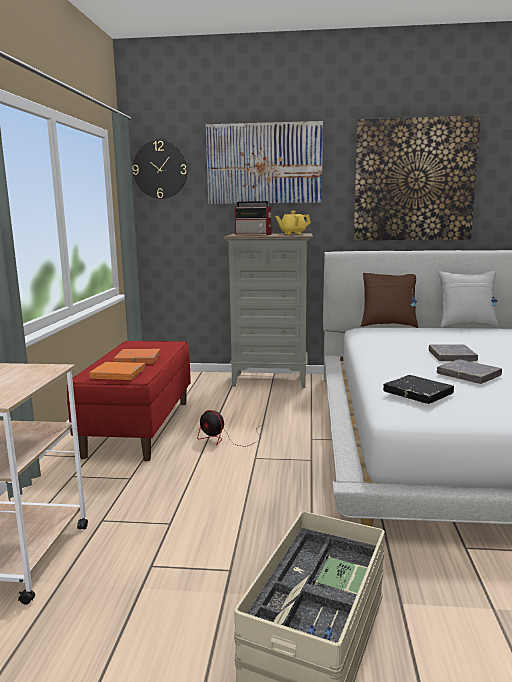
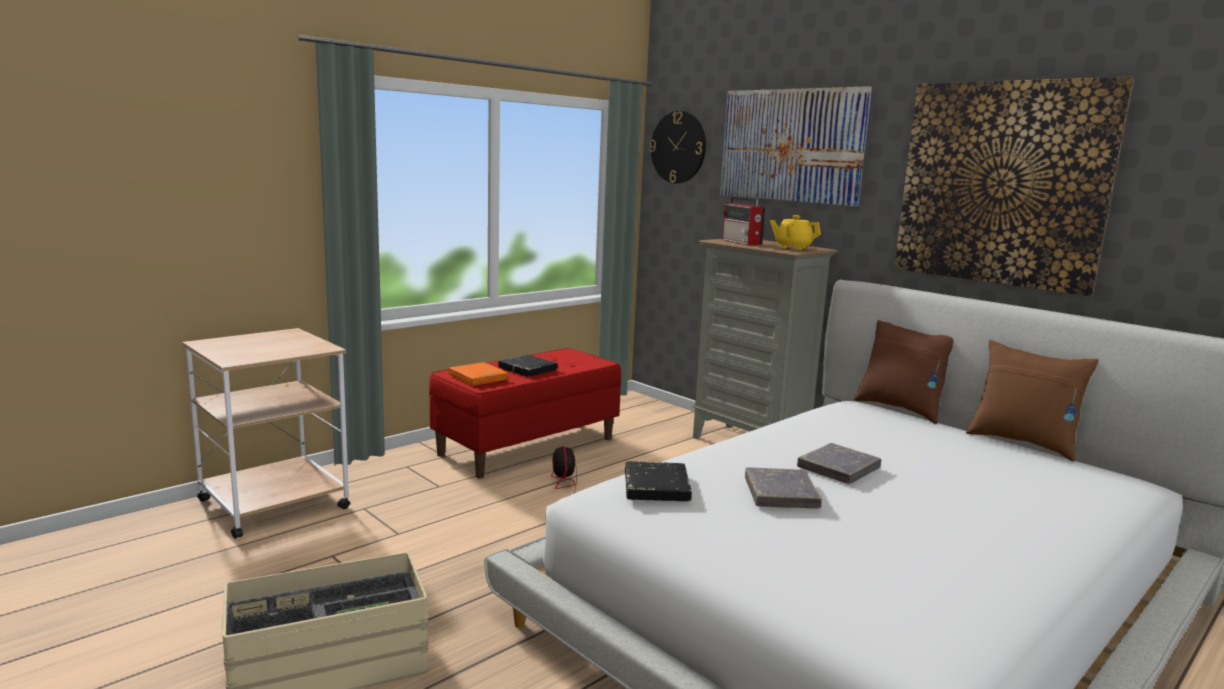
camera: 40 degrees right, 0 degrees up
(137, 360) = (527, 369): orange book -> black book
(466, 326) = (1021, 443): grey pillow -> brown pillow

